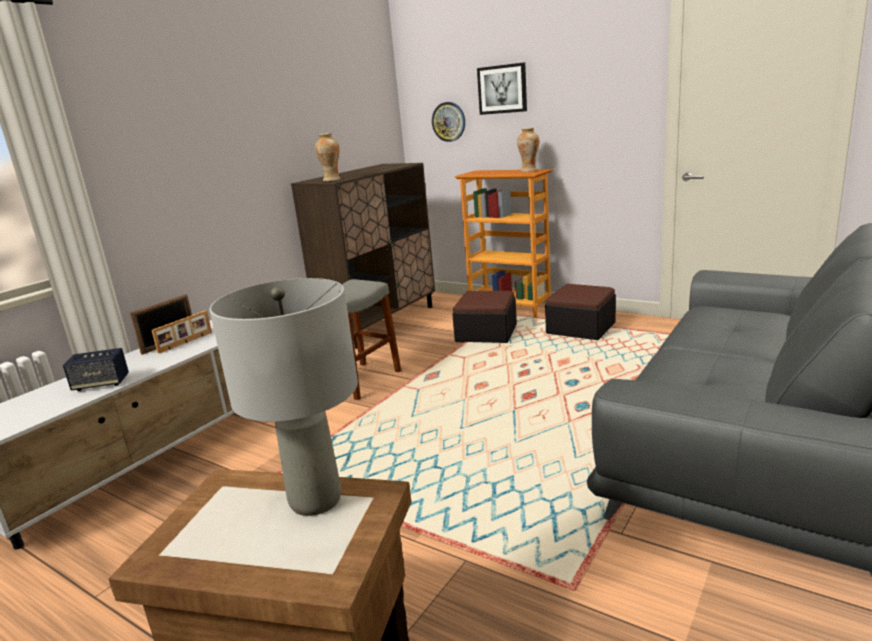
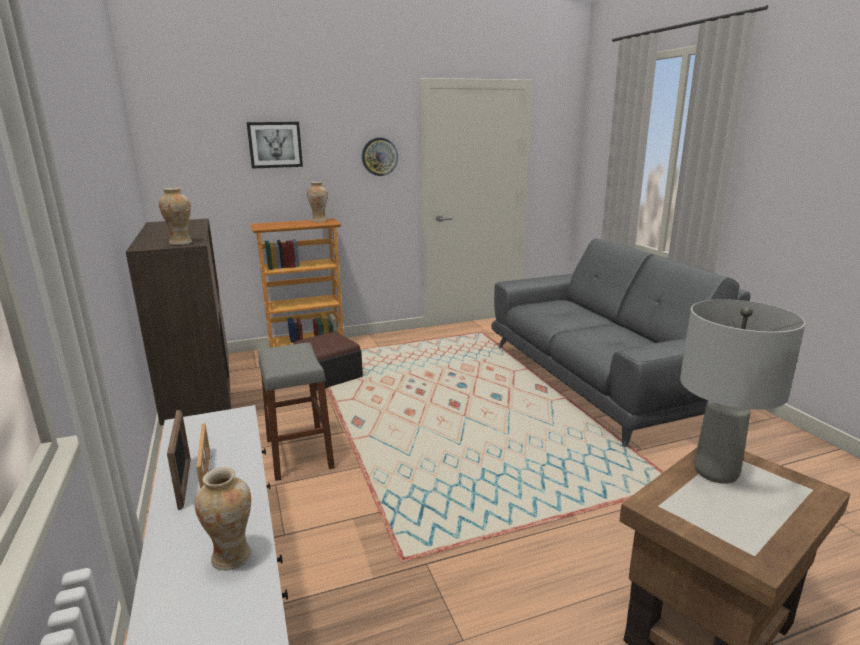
camera: 55 degrees left, 0 degrees up
(101, 384) = (232, 557): speaker -> vase
(449, 121) = (210, 174): wall clock -> wall clock (379, 156)
(581, 328) = (392, 349): ottoman -> none

